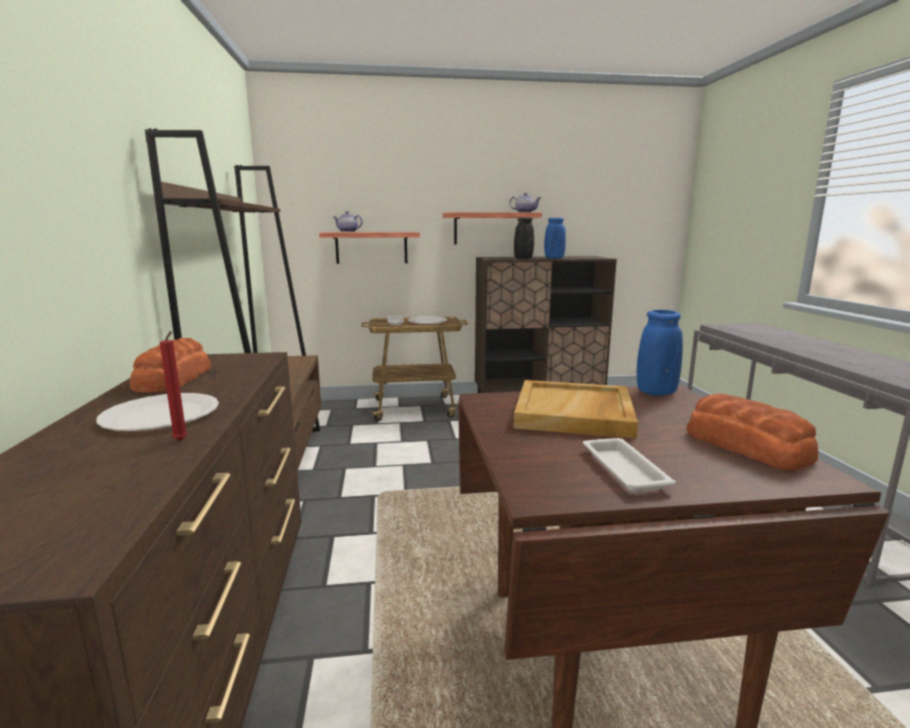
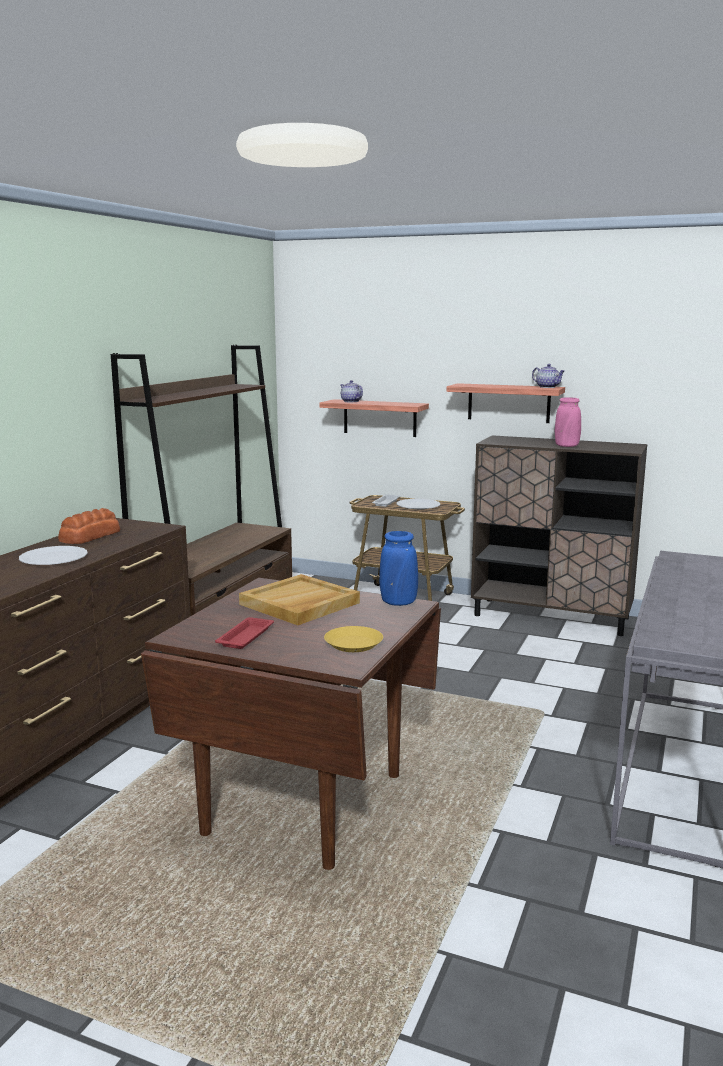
camera: 30 degrees right, 0 degrees up
(181, 441) = (43, 573): red candle -> none
(523, 258) = (528, 444): black vase -> none
(554, 258) = (566, 446): blue vase -> pink vase
(623, 469) = (246, 636): white tray -> red tray
(745, 446) = (354, 644): bread -> yellow plate

